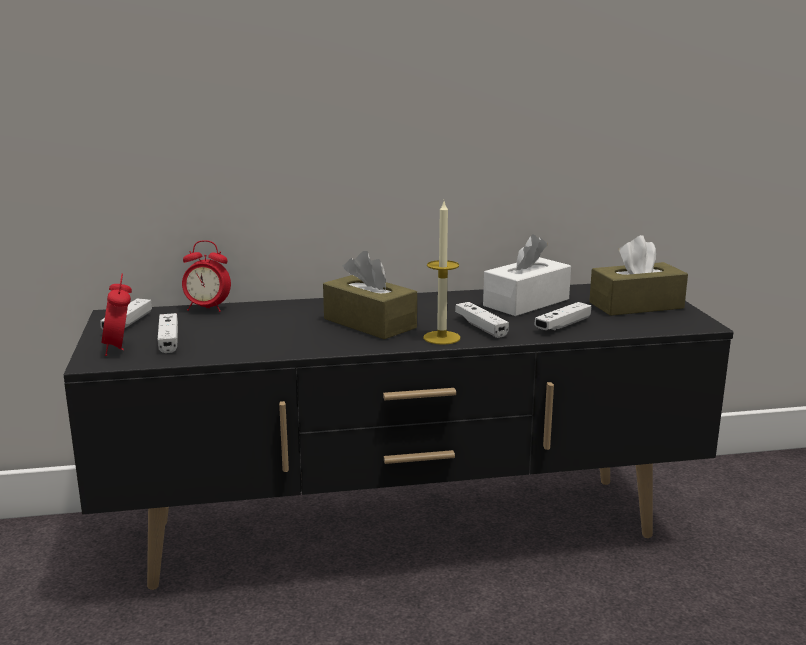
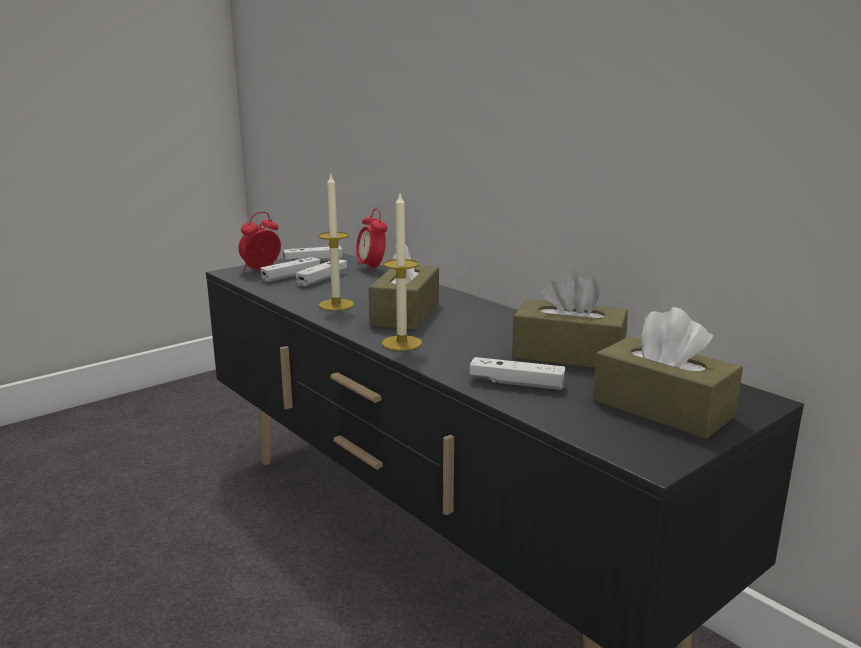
camera: 60 degrees right, 0 degrees up
(304, 340) = (336, 305): none -> candle
(481, 327) = (455, 351): white game controller -> white game controller (322, 279)
(526, 302) = (568, 354): white tissue box -> brown tissue box

